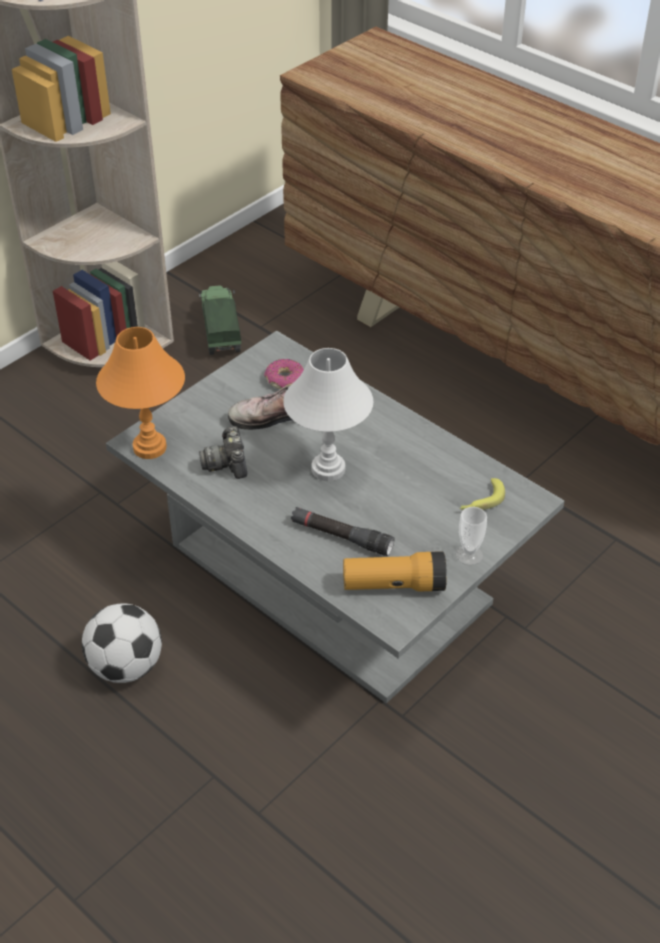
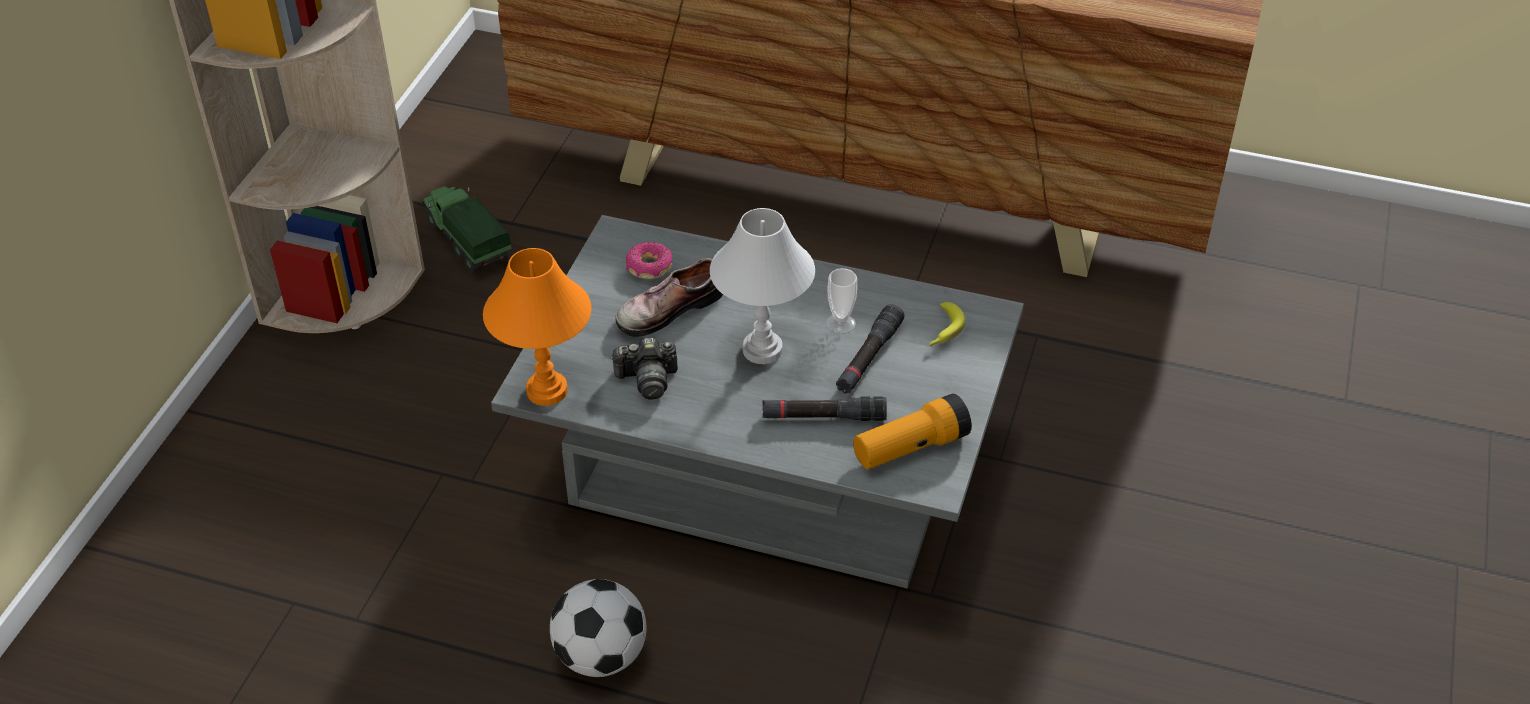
camera: 25 degrees left, 0 degrees up
(227, 463) = (647, 379): camera -> camera turned 60 degrees counterclockwise
(407, 502) = (869, 357): none -> black flashlight
(469, 555) = (965, 390): cup -> cup (840, 323)

